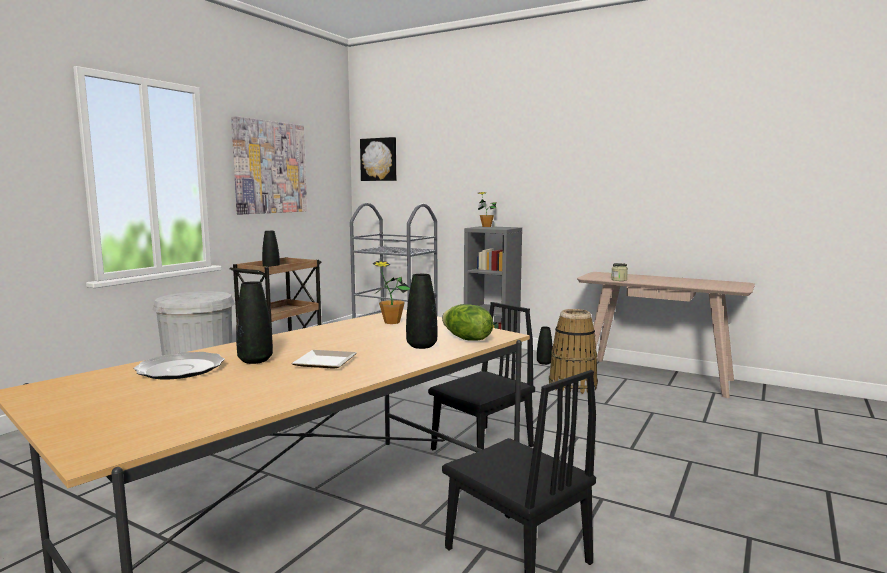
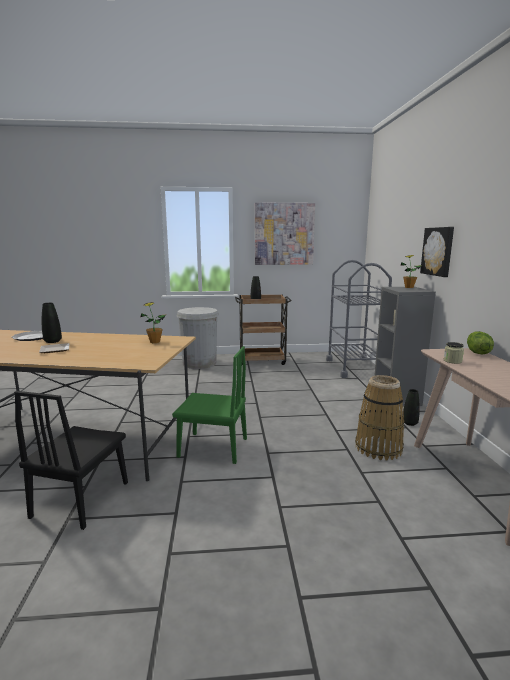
camera: 55 degrees right, 5 degrees up
(379, 159) = (377, 225): picture -> picture (438, 251)
(421, 346) = (102, 356): black vase -> none
(466, 339) = (127, 360): lettuce -> lettuce (477, 352)
(482, 447) = (213, 447): black chair -> green chair

